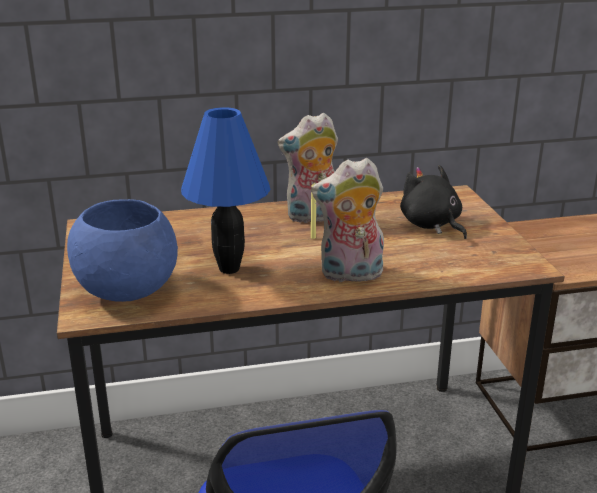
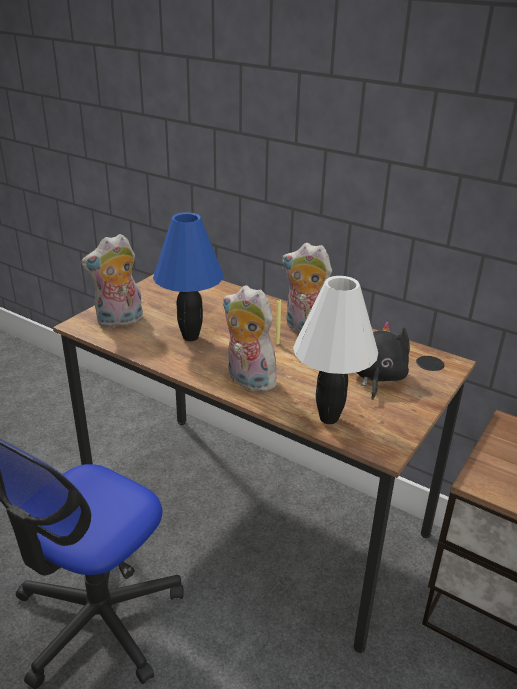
camera: 45 degrees right, 5 degrees up
(127, 291) = (119, 322): blue bowl -> plush toy
(458, 268) = (328, 418): none -> white table lamp

